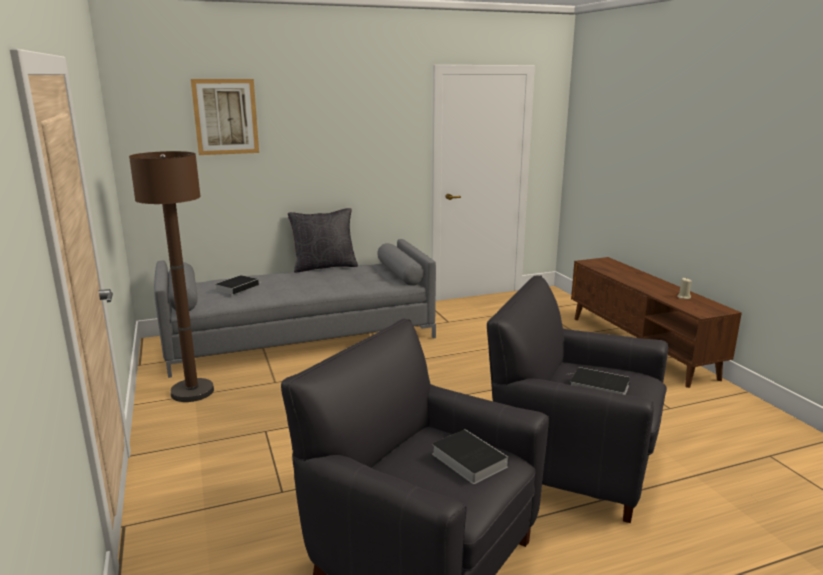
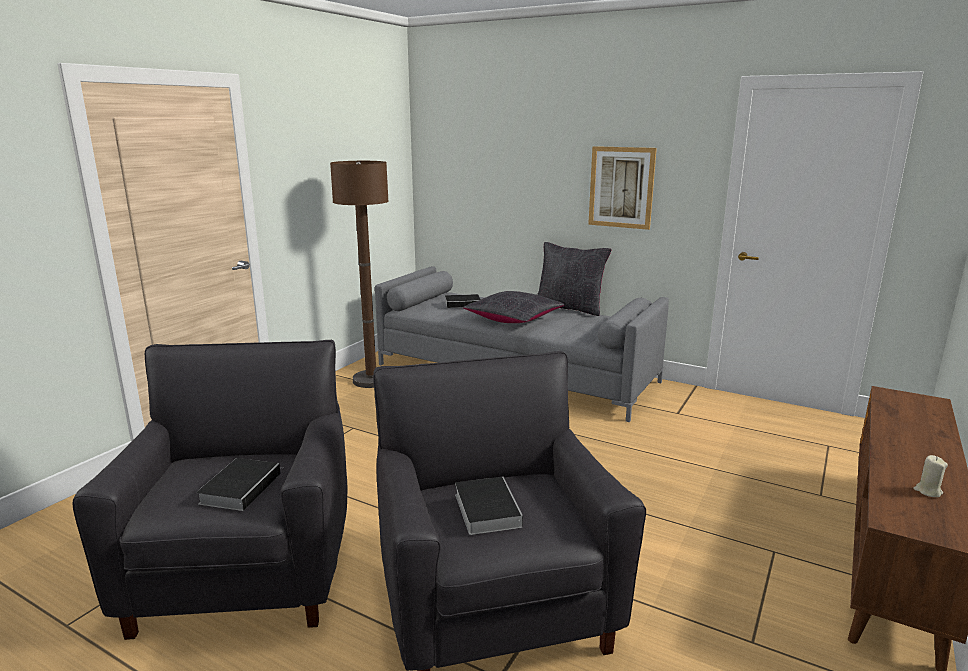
camera: 50 degrees right, 0 degrees up
(225, 117) = (498, 136): picture -> picture (621, 187)
(307, 286) = (513, 319): none -> black pillow

